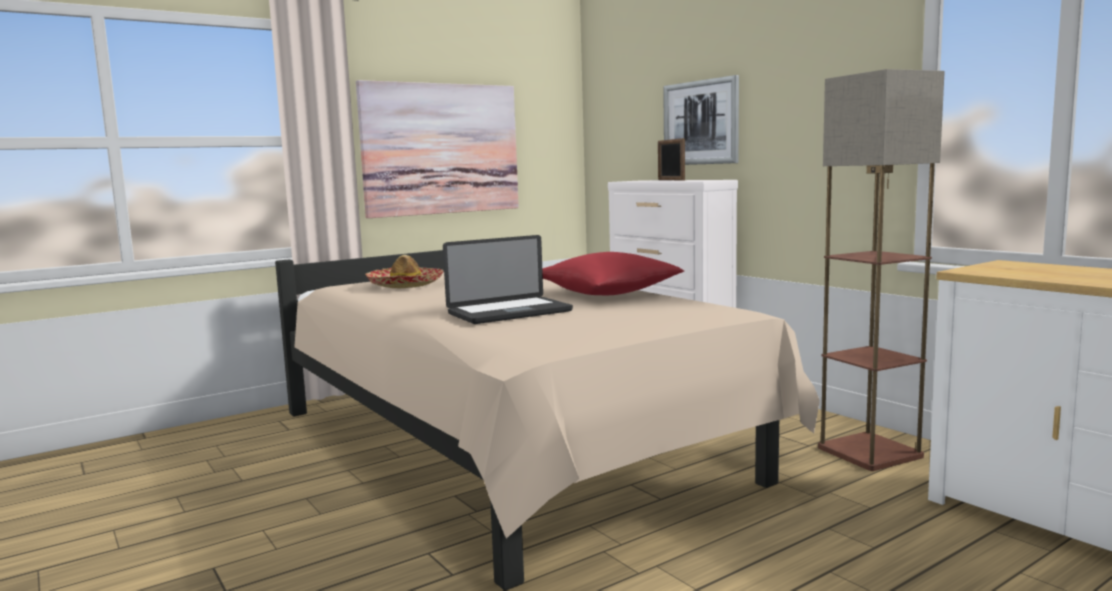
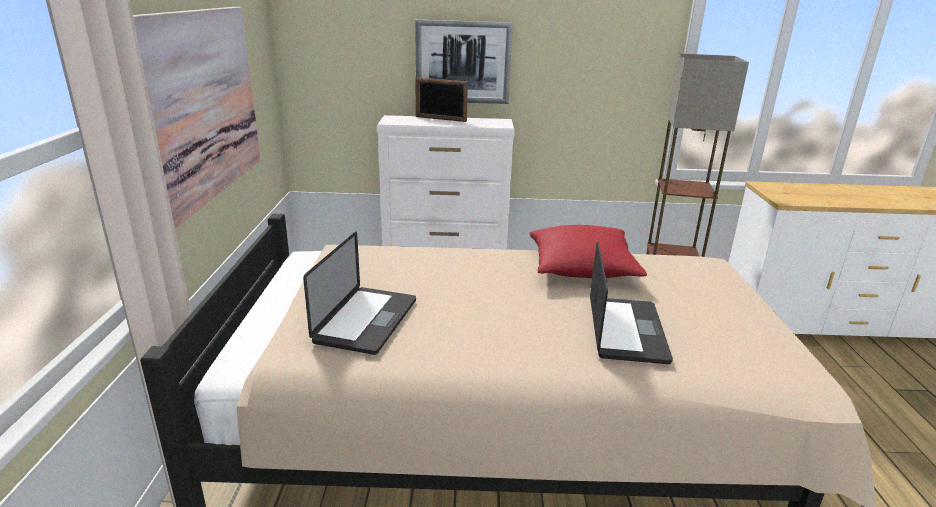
camera: 55 degrees left, 15 degrees up
(406, 285) = (366, 321): hat -> laptop

